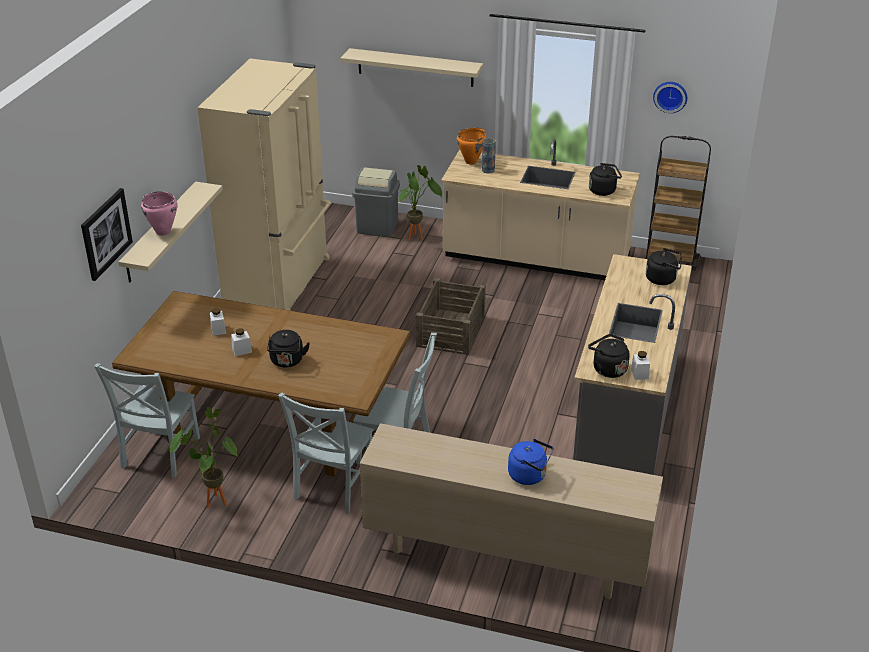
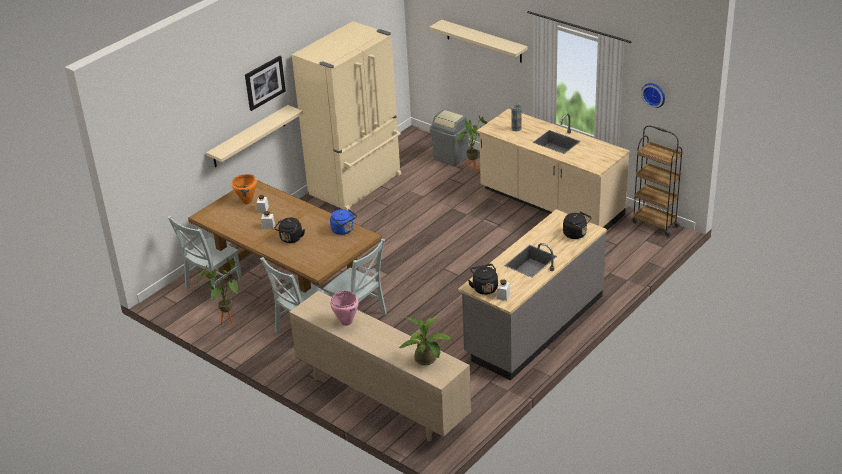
camera: 25 degrees right, 0 degrees up
(105, 233) = (196, 133): picture -> picture (264, 82)
(163, 232) = (244, 137): pink cooking pot -> pink cooking pot (346, 322)
(451, 331) = (451, 244): crate -> none
(471, 161) = (509, 120): orange cooking pot -> orange cooking pot (247, 201)
(529, 475) = (385, 343): blue kettle -> blue kettle (343, 230)
(604, 190) = (589, 159): black kettle -> none
(604, 484) = (428, 360): none -> potted plant

